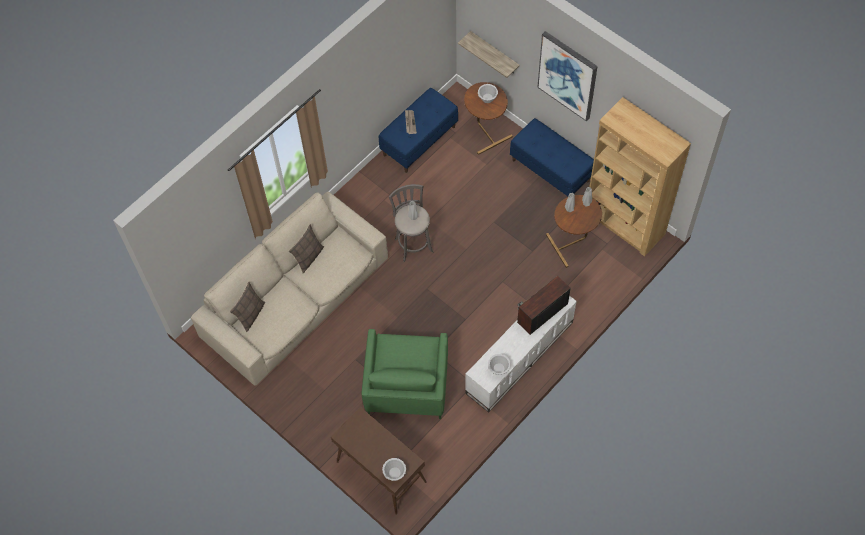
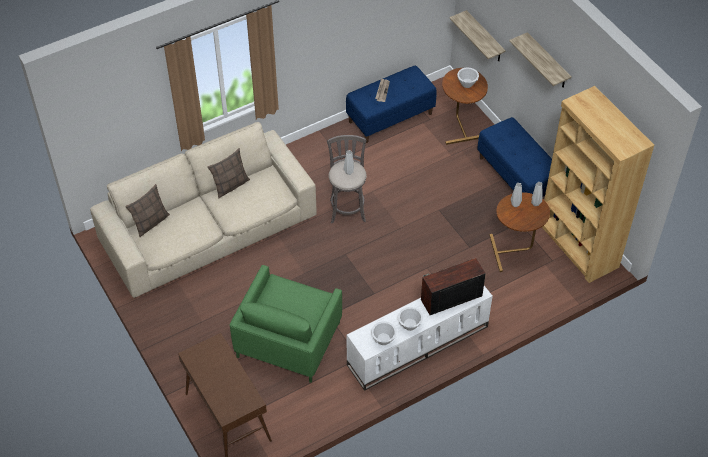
camera: 15 degrees right, 10 degrees down
(394, 473) = (229, 407): white bowl -> white bowl (409, 325)
(568, 75) = (547, 62): picture -> shelf

